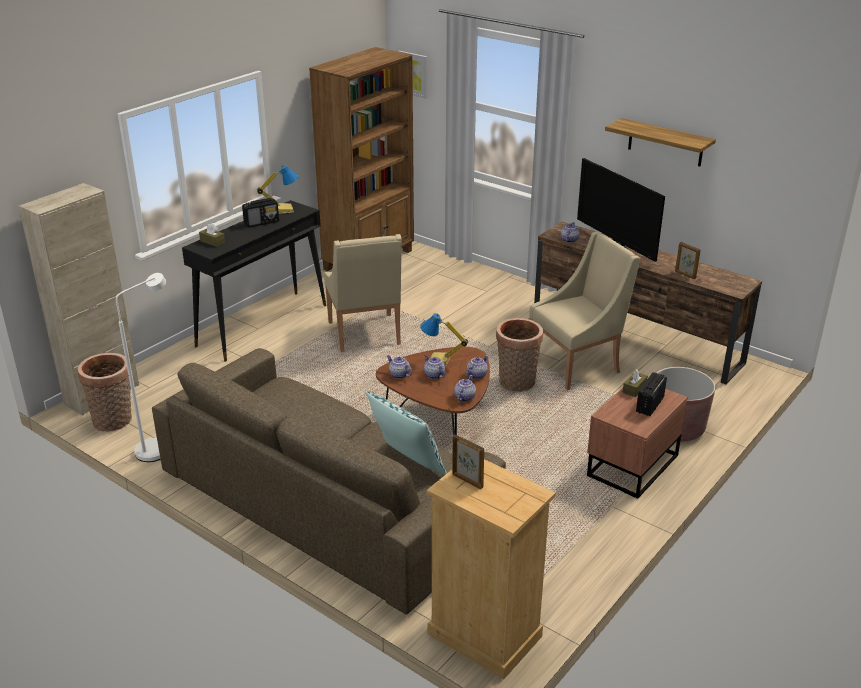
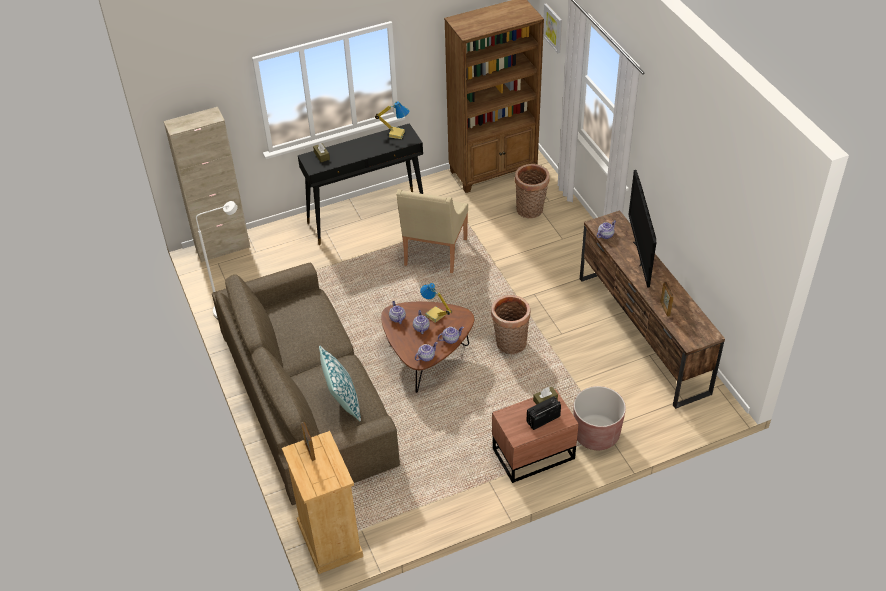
camera: 30 degrees right, 15 degrees up
(114, 422) = (217, 275): basket -> basket (530, 211)
(262, 222) = (370, 144): radio -> none
(577, 364) = (572, 343): beige armchair -> none
(665, 143) = (690, 188): shelf -> none

